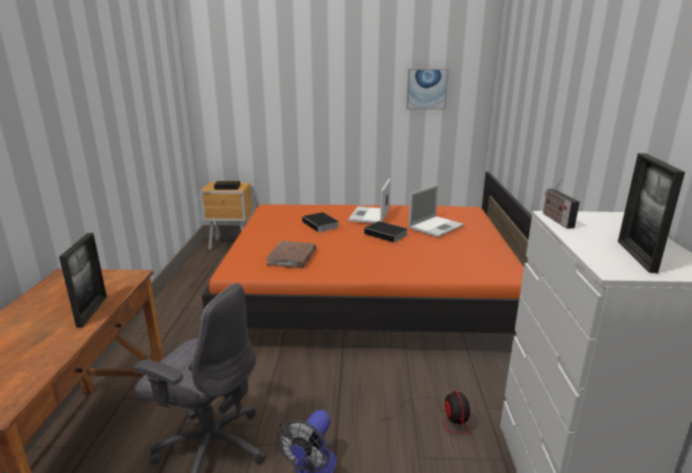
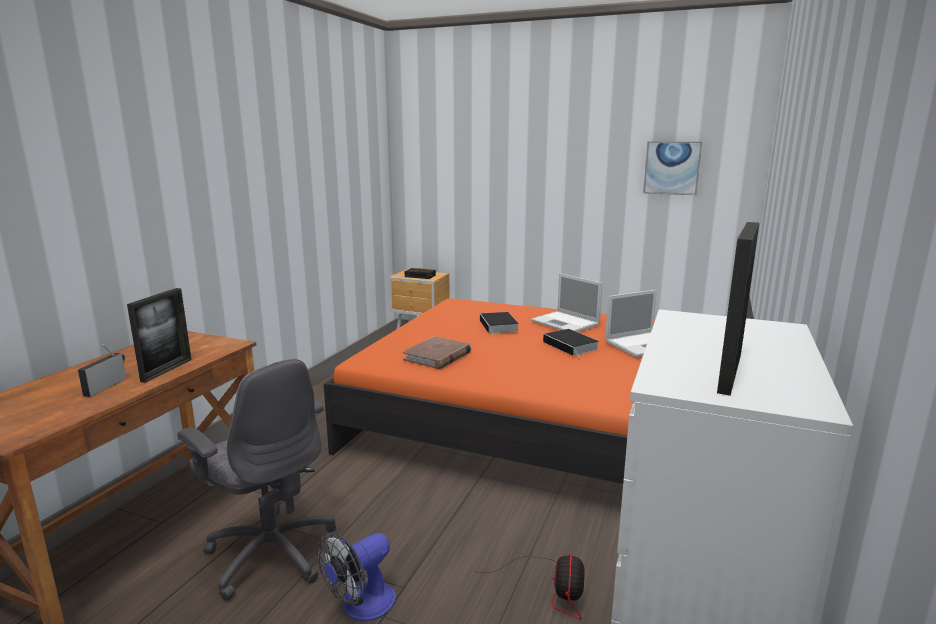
camera: 20 degrees right, 5 degrees down
(369, 216) = (566, 323): laptop -> laptop turned 75 degrees counterclockwise
(556, 219) = (675, 321): radio -> radio (106, 386)

